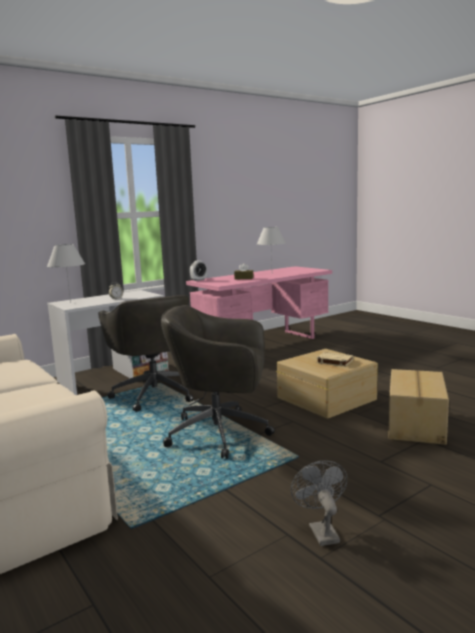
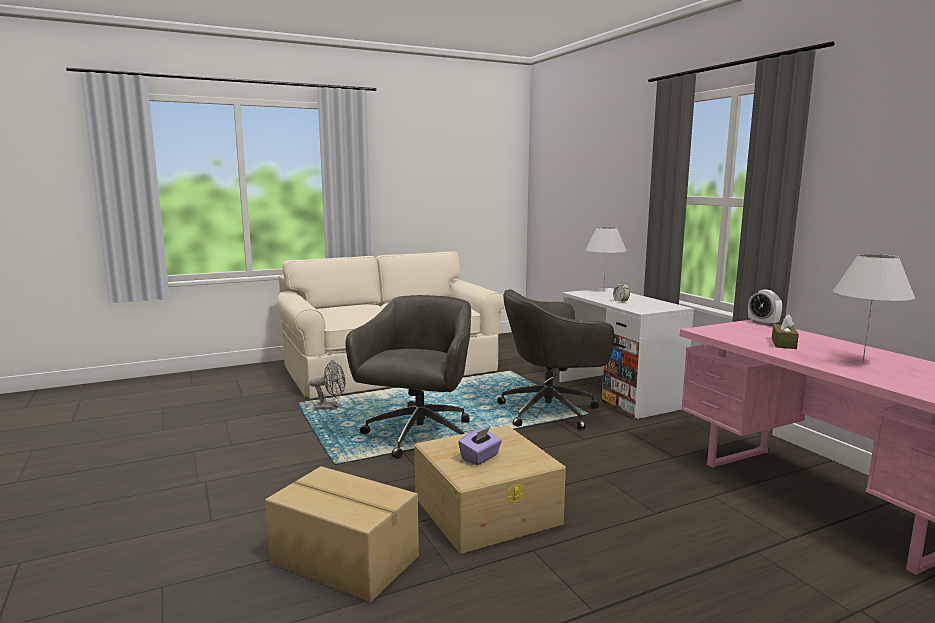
camera: 100 degrees right, 0 degrees up
(321, 530) = (219, 456): grey fan -> grey fan (331, 408)
(334, 361) = (480, 457): beige book -> purple tissue box

